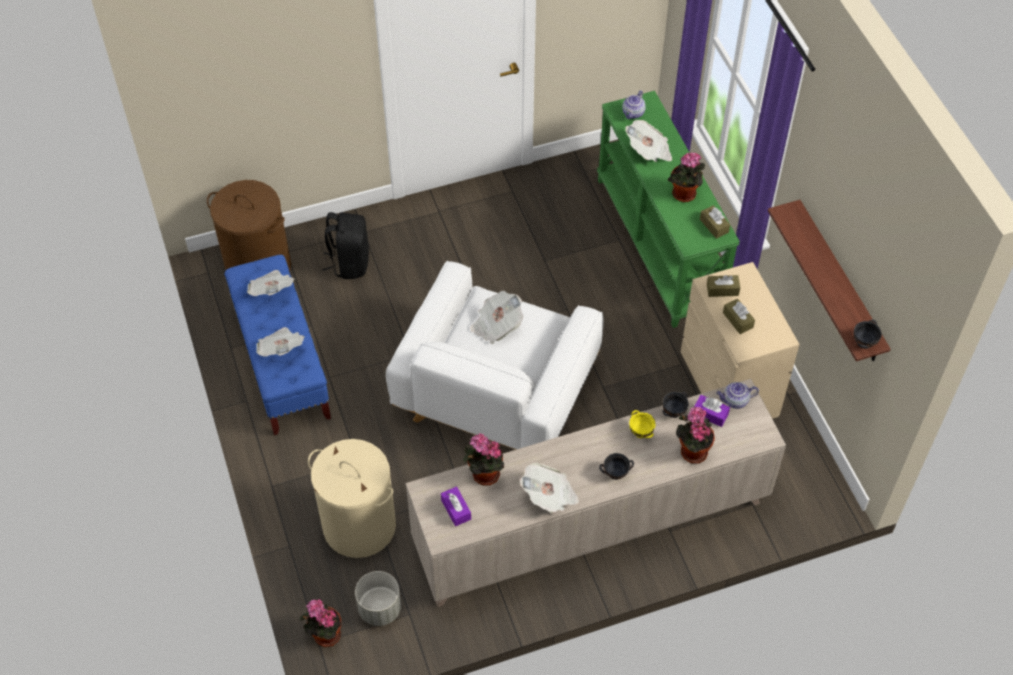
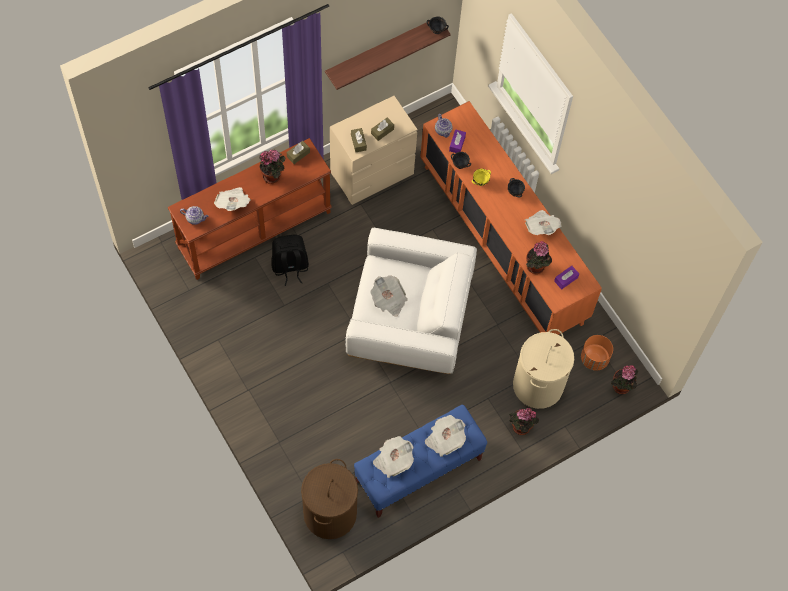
camera: 105 degrees left, 10 degrees up
(349, 262) = (312, 445): black backpack -> black backpack (290, 267)
(379, 609) = (594, 359): grey planter -> orange planter
(591, 526) = (502, 243): beige cabinet -> orange cabinet
(660, 244) = (254, 229): green console table -> brown console table
(692, 450) = (487, 151): potted plant -> potted plant (520, 428)

